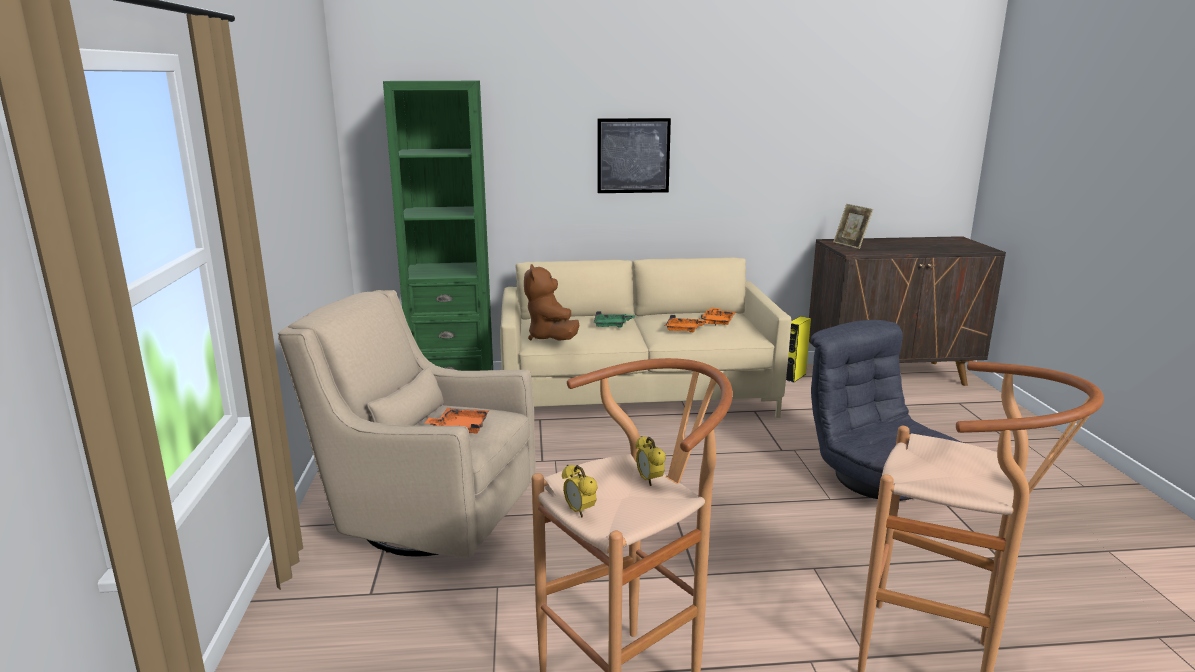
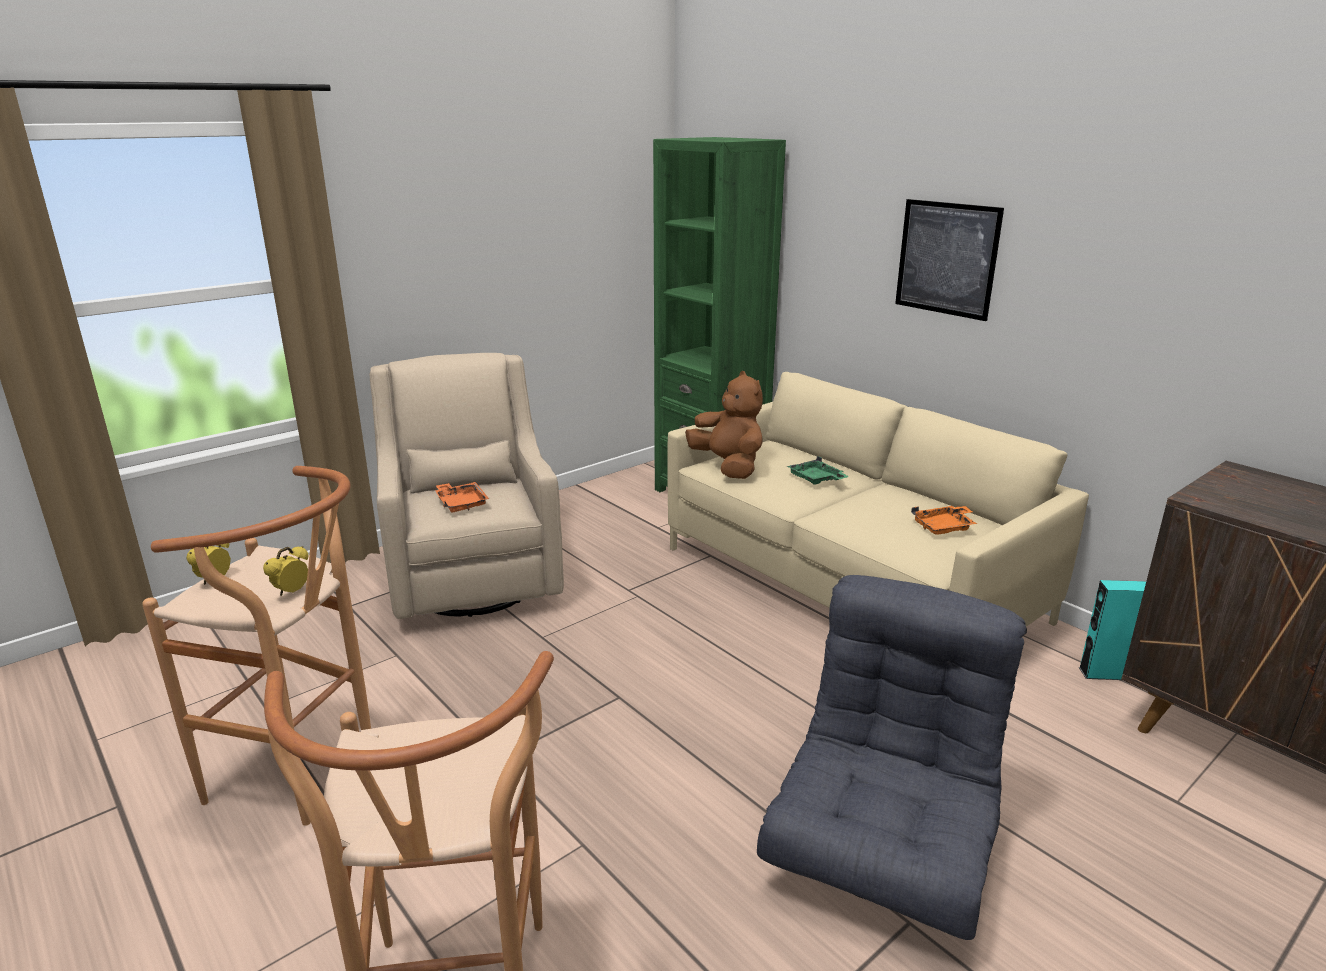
camera: 55 degrees right, 5 degrees up
(551, 338) = (728, 466): brown plush toy -> brown plush toy turned 105 degrees clockwise
(684, 330) = (875, 518): orange tray -> none
(794, 377) = (1107, 673): yellow speaker -> turquoise speaker
(850, 245) = (1249, 488): picture frame -> none

